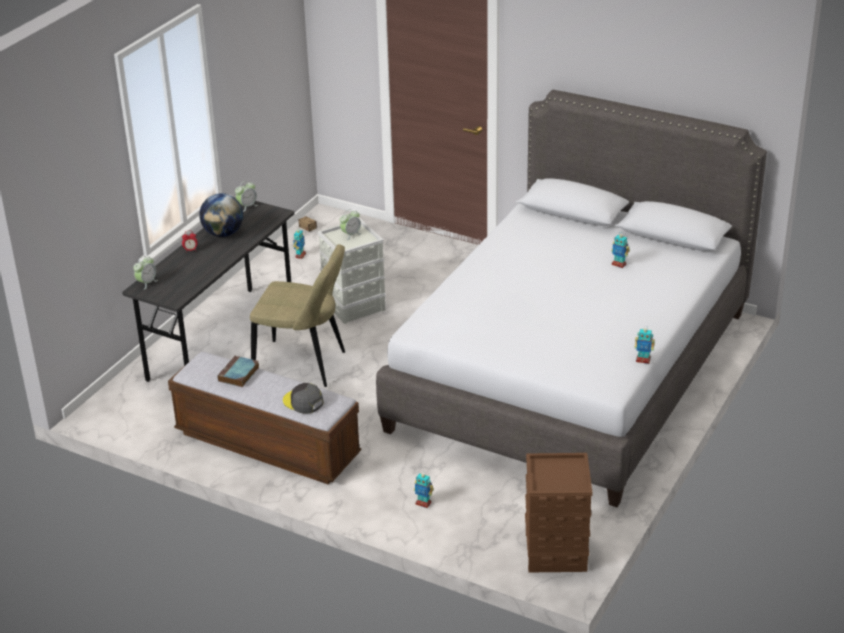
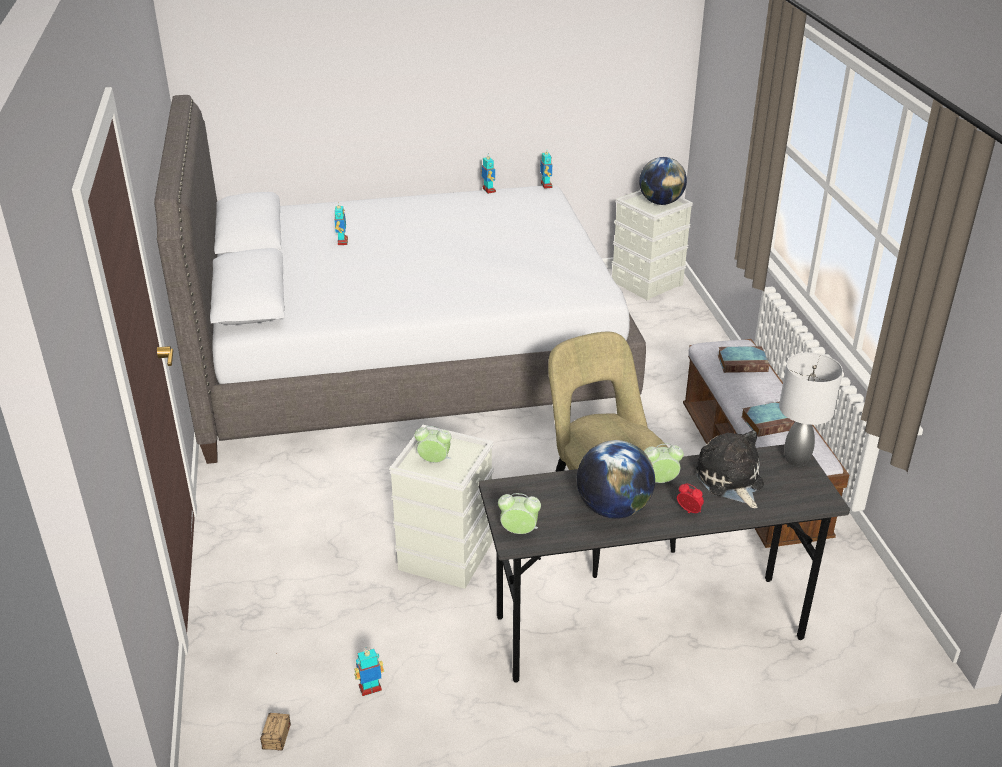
camera: 130 degrees left, 0 degrees up
(146, 283) = (803, 501): alarm clock -> alarm clock (660, 481)
(171, 298) = (795, 459): none -> grey table lamp
(189, 271) = (730, 481): none -> plush toy
(303, 402) = (743, 363): grey cap -> book
(423, 503) = (686, 353): toy robot -> toy robot (546, 185)
(556, 481) = (661, 202): none -> globe
(556, 552) = (647, 282): brown storage box -> grey storage box

